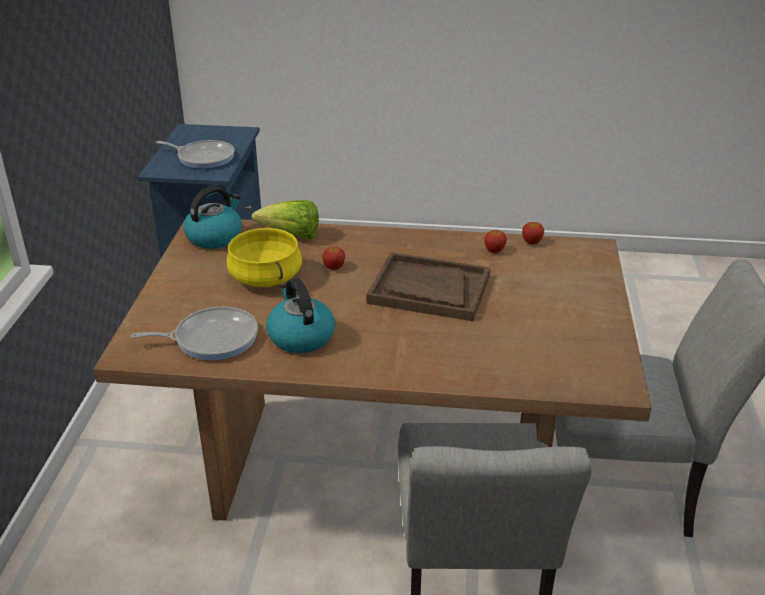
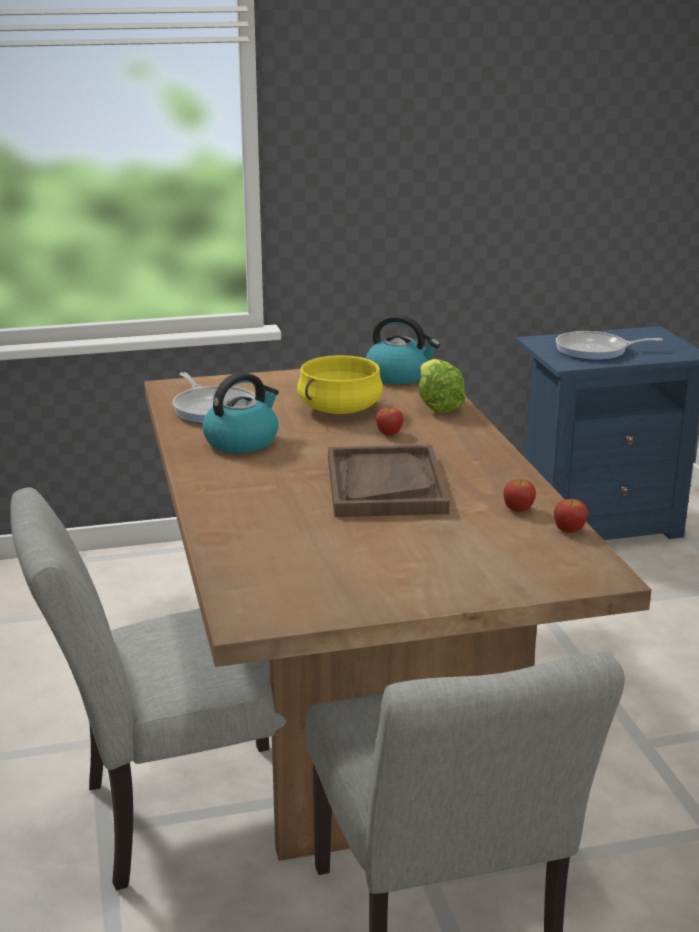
camera: 70 degrees right, 10 degrees down
(203, 158) = (595, 351): frying pan -> frying pan turned 90 degrees clockwise

